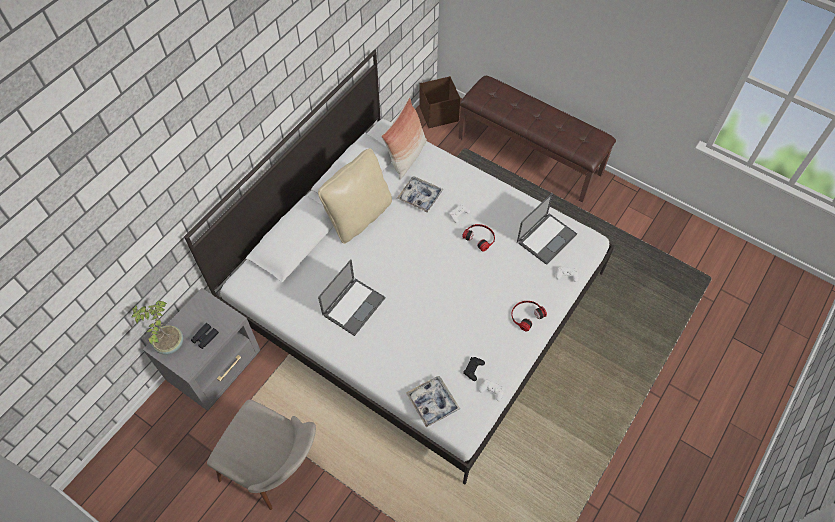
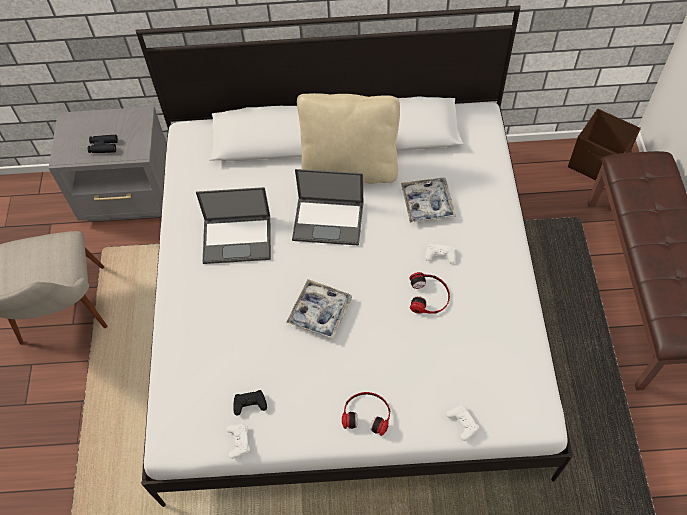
camera: 55 degrees right, 0 degrees up
(169, 344) = (76, 127): potted plant -> none
(406, 157) = (466, 157): pillow -> none
(432, 403) = (178, 390): tray -> tray (320, 312)
(546, 237) = (495, 366): laptop -> laptop (329, 221)

